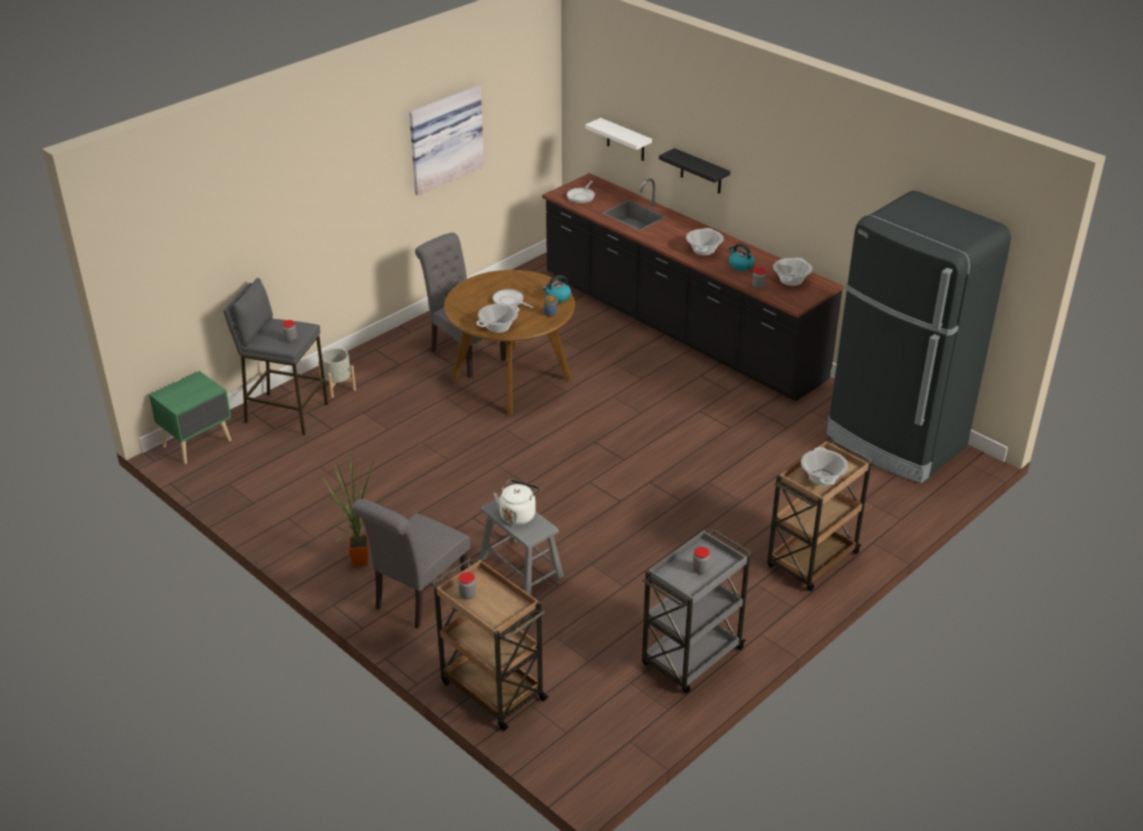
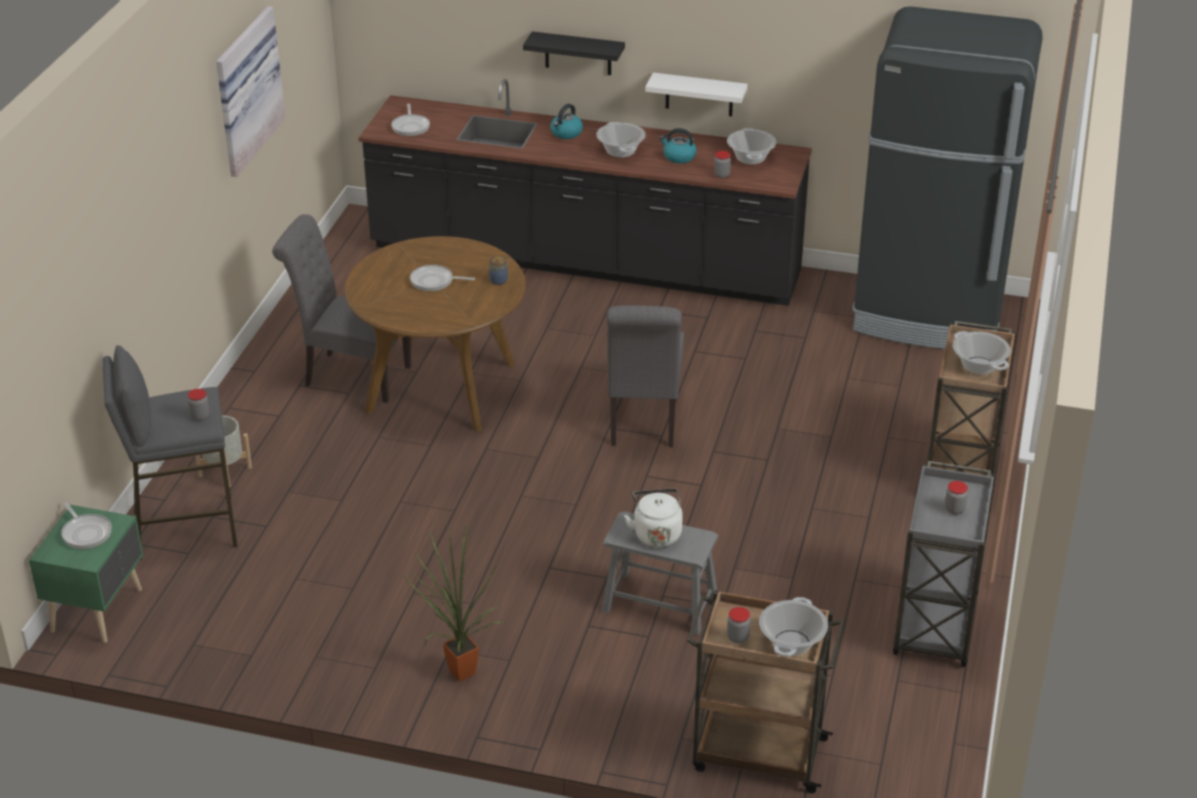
camera: 30 degrees left, 0 degrees up
(191, 389) = (86, 532): none -> frying pan
(417, 598) = (572, 687): grey chair -> grey chair (643, 422)
(498, 327) = (451, 316): cooking pot -> cooking pot (791, 642)
(557, 297) = (488, 259): kettle -> kettle (566, 133)
(625, 140) = (449, 38): white shelf -> white shelf (699, 94)

